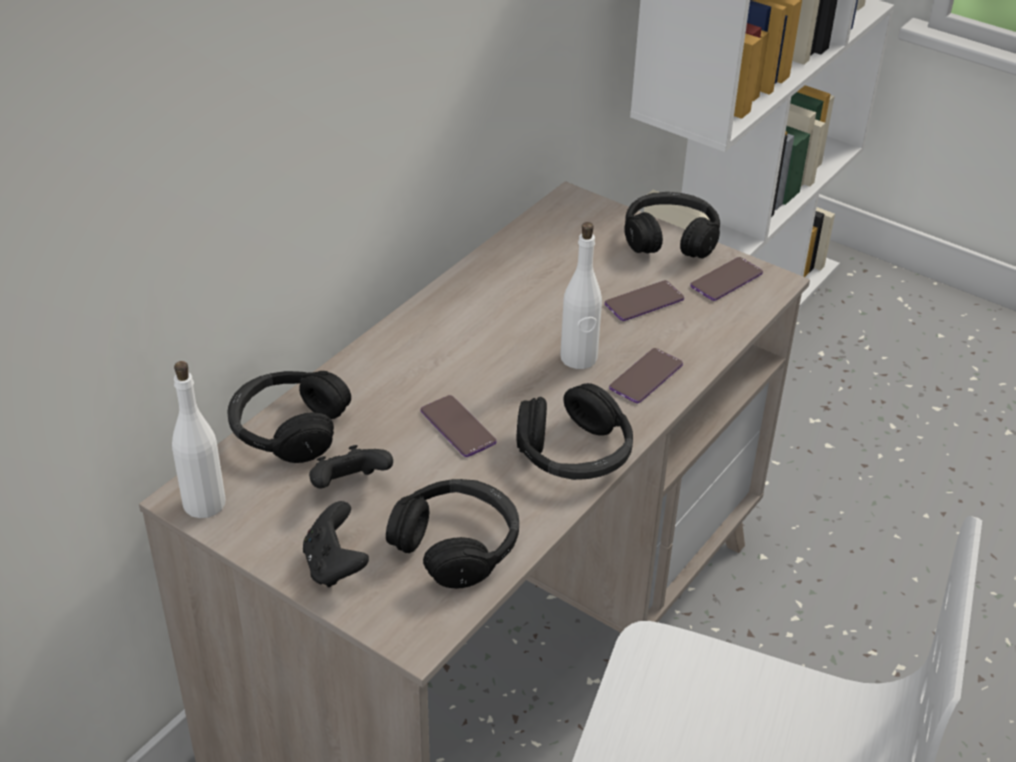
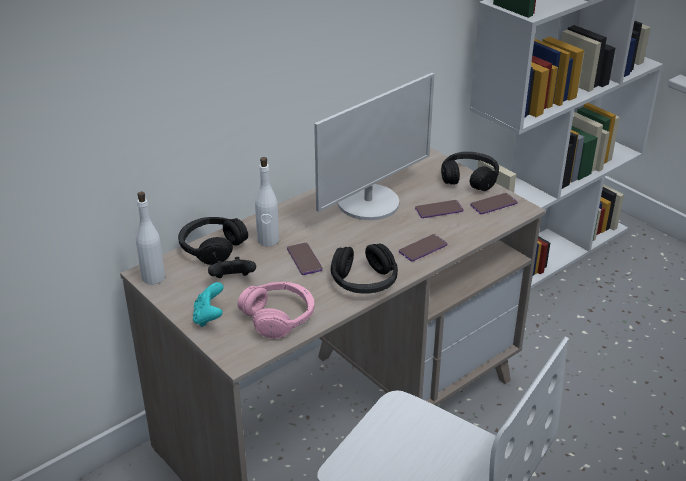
camera: 15 degrees right, 5 degrees down
(334, 565) = (209, 317): black game controller -> turquoise game controller
(457, 544) = (279, 317): black headphones -> pink headphones
(525, 305) = (369, 203): none -> monitor
(579, 358) = (388, 234): white bottle -> white bottle (268, 240)

